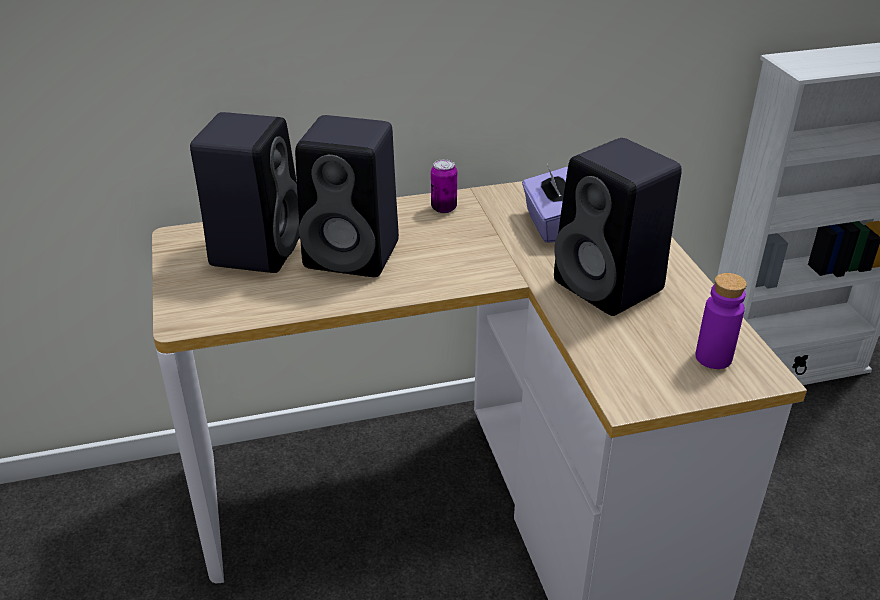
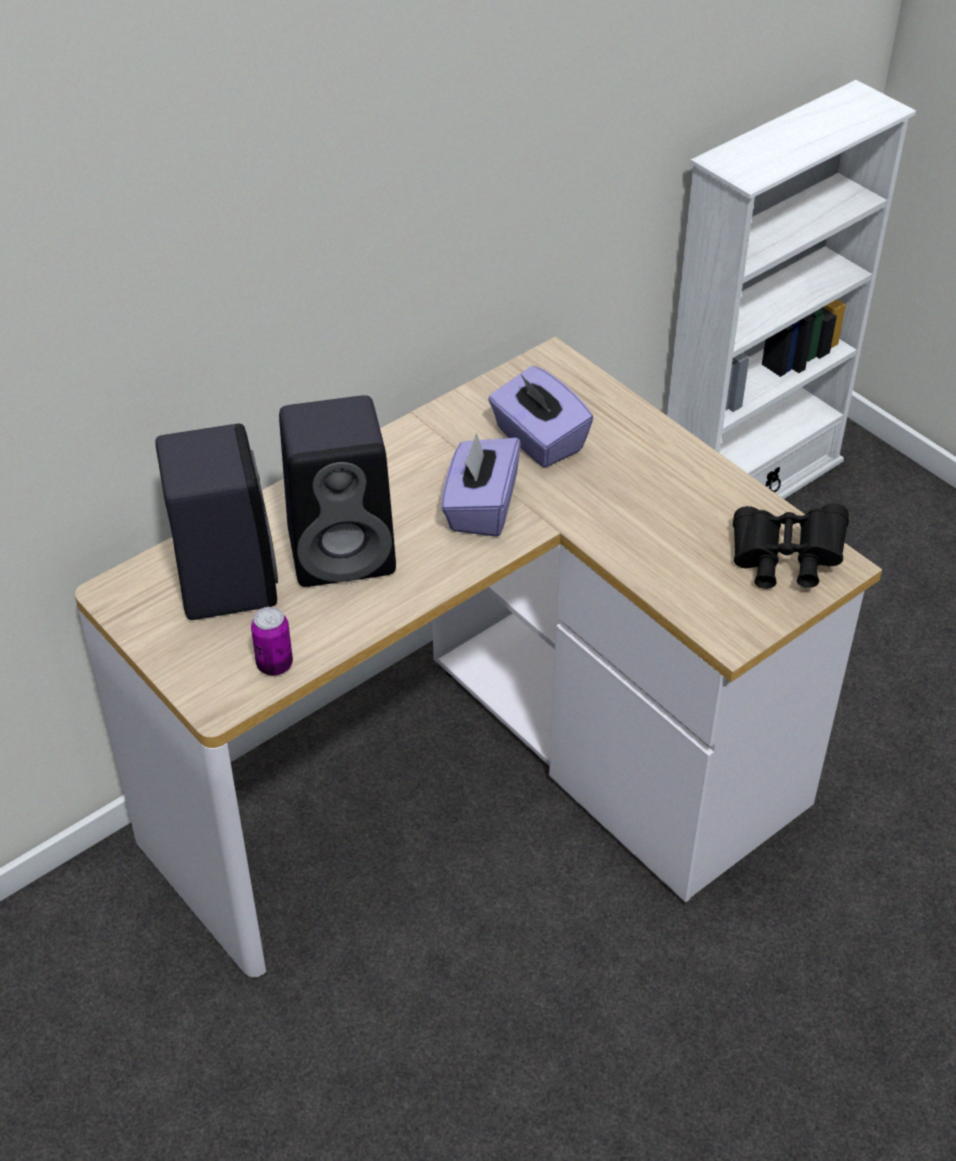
camera: 25 degrees left, 10 degrees up
(444, 208) = (401, 452): can -> can (274, 665)
(477, 255) = (480, 507): none -> purple tissue box
(611, 287) = (644, 506): black speaker -> none
(713, 358) = (784, 561): purple bottle -> black binoculars

